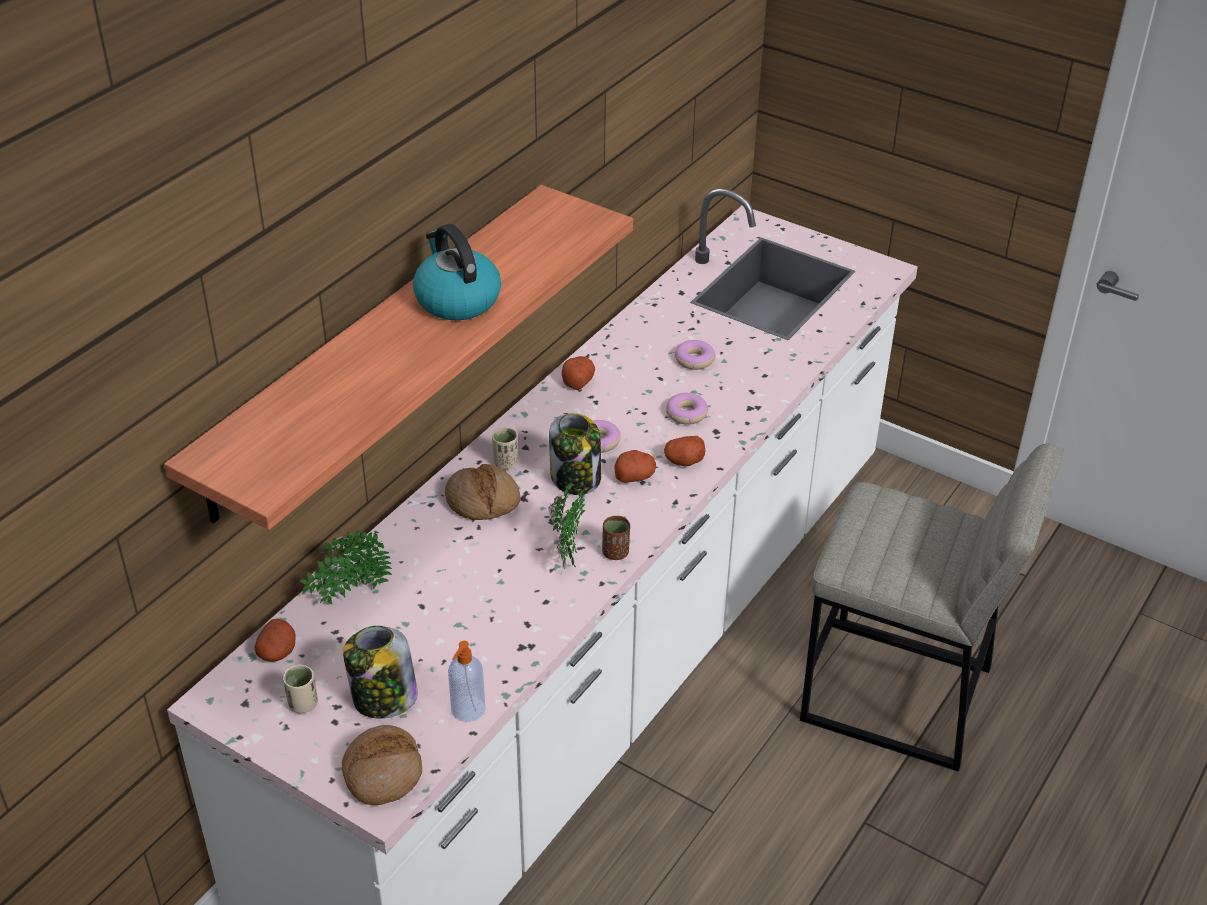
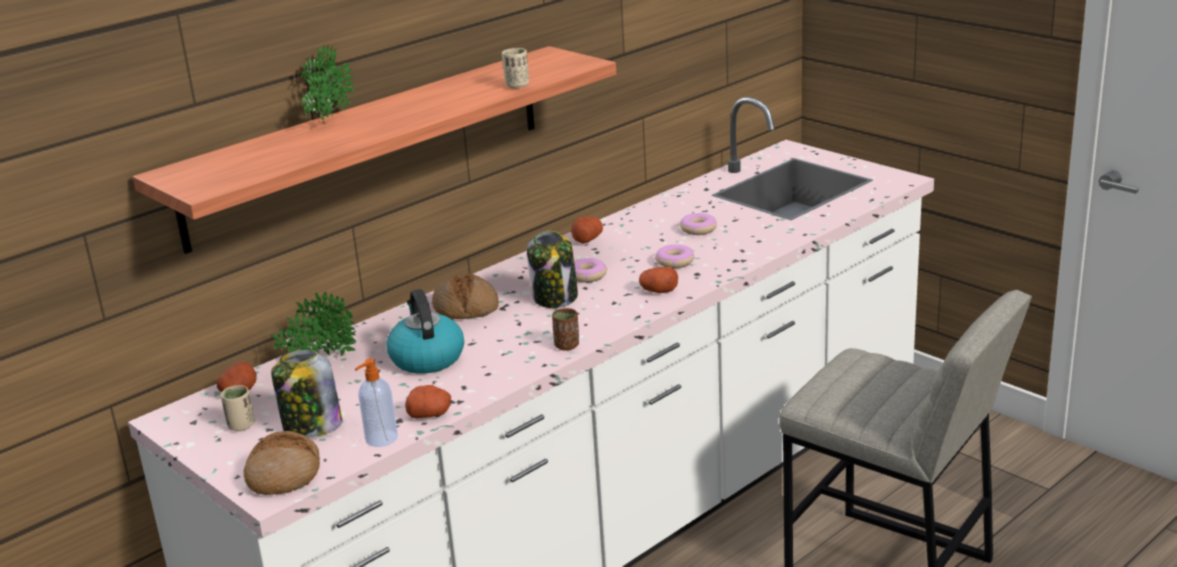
camera: 15 degrees right, 15 degrees down
(456, 299) = (434, 100): kettle -> kettle (426, 358)
(505, 463) = (498, 285): beige cup -> beige cup (517, 85)
(566, 553) = (522, 343): potted plant -> potted plant (327, 121)
(634, 476) = (608, 298): potato -> potato (430, 414)

